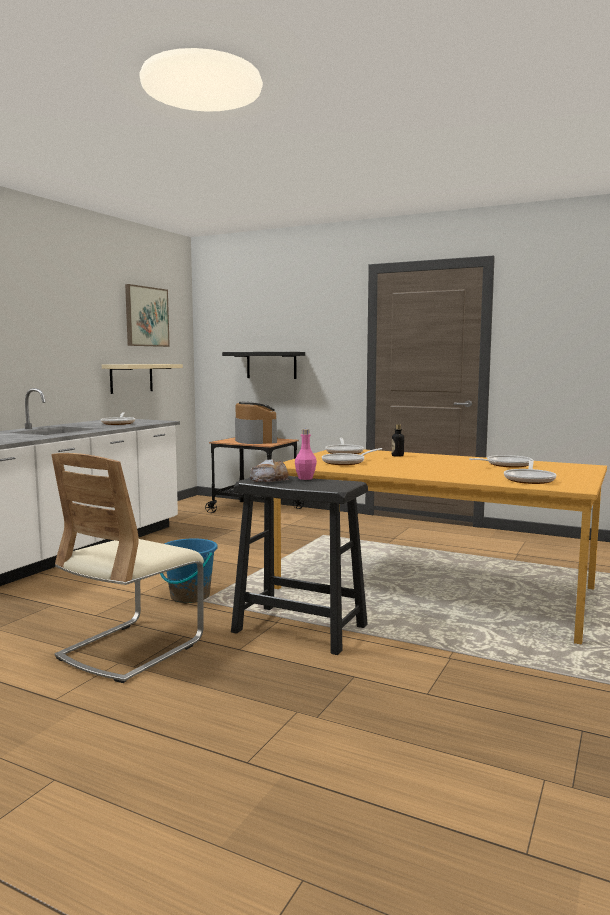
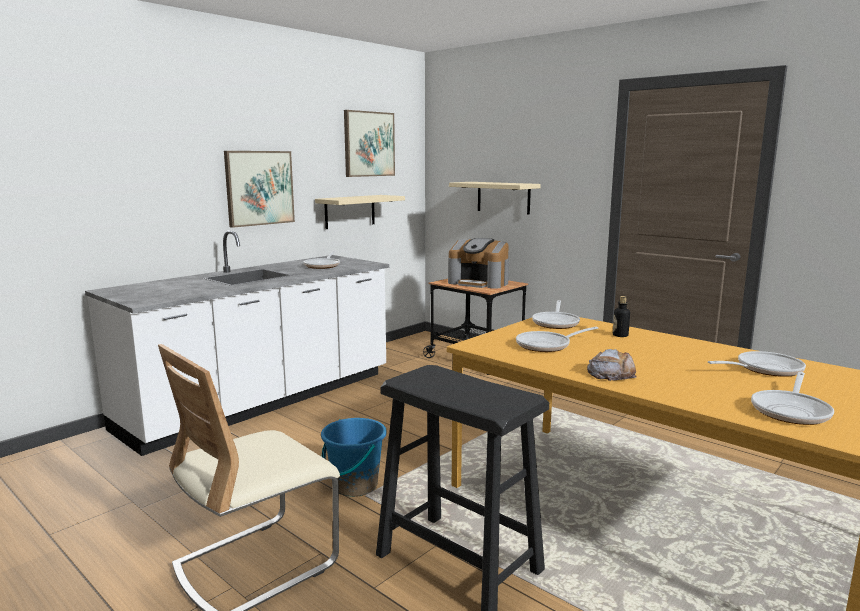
camera: 15 degrees right, 5 degrees up
(53, 351) = (259, 188): none -> picture
(255, 440) = (479, 283): coffee machine -> coffee machine turned 120 degrees clockwise
(269, 479) = (426, 379): bread -> bread (611, 373)
(271, 365) = (503, 197): black shelf -> beige shelf
(305, 478) = (473, 380): pink bottle -> none

